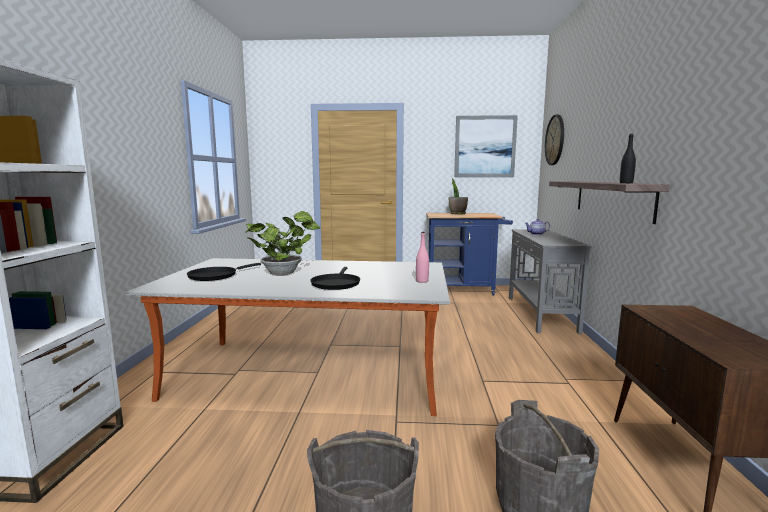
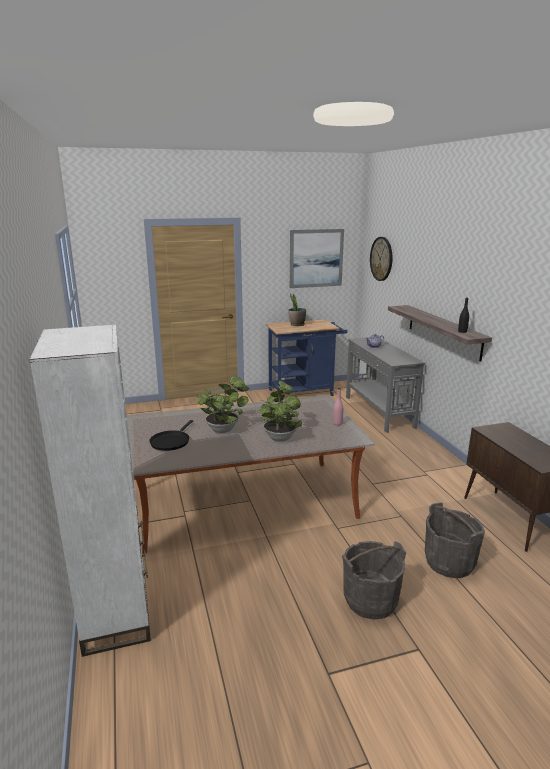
camera: 20 degrees left, 10 degrees up
(336, 284) = (280, 436): black frying pan -> potted plant

